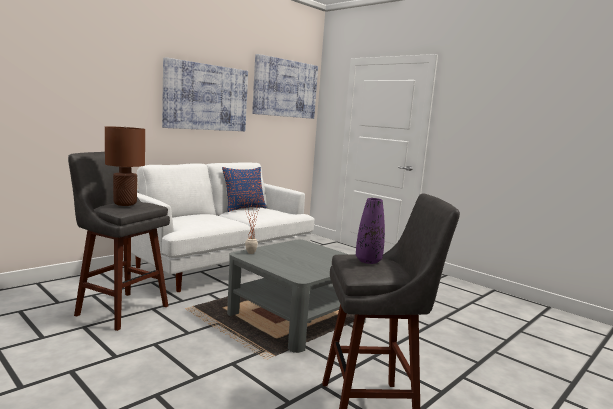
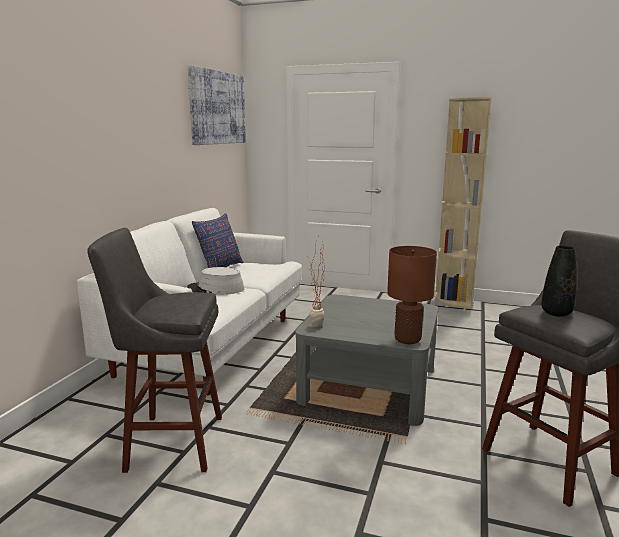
camera: 25 degrees left, 5 degrees up
(125, 205) = (176, 303): brown table lamp -> brown table lamp (407, 341)
(205, 97) = (147, 130): picture -> none
(216, 218) = (216, 289): none -> grey hat
(368, 261) = (556, 313): purple vase -> black vase
(460, 285) = (454, 305): none -> beige bookcase

